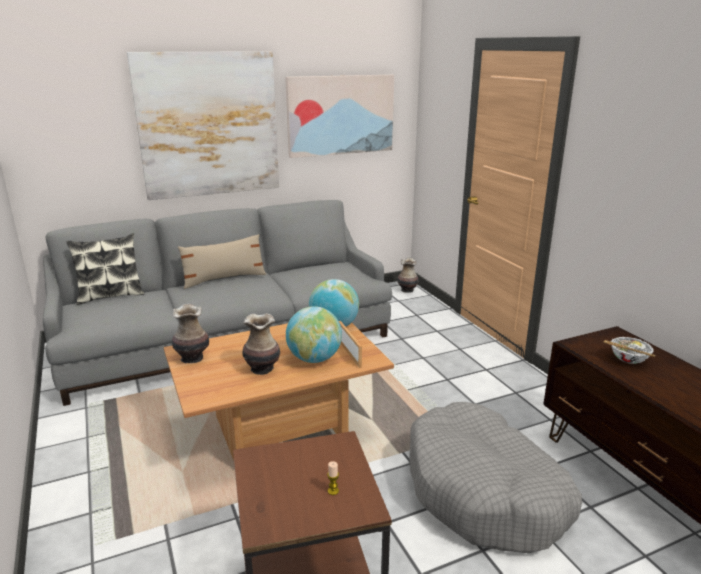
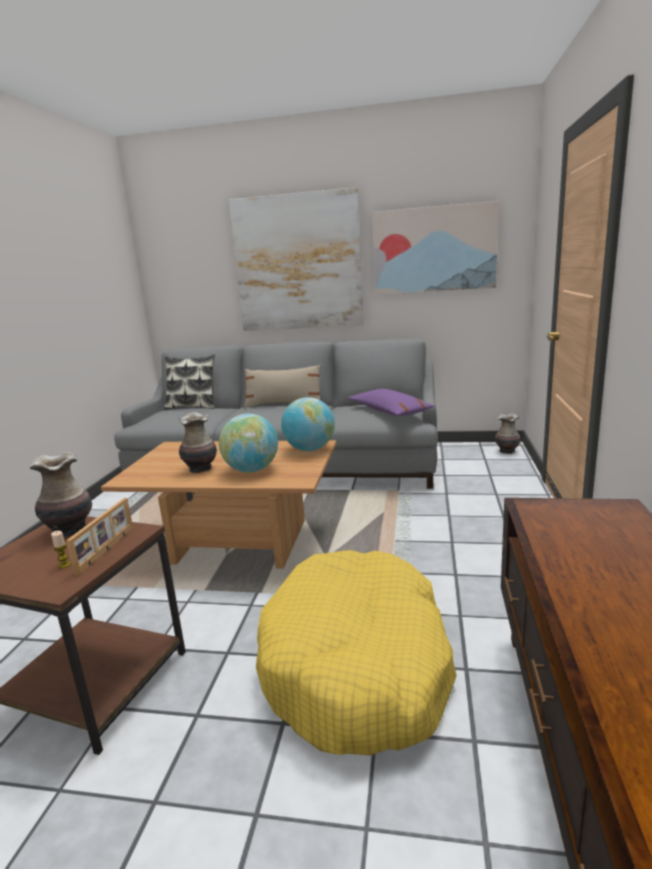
camera: 35 degrees right, 5 degrees down
(192, 358) = (167, 452): vase -> vase (69, 530)
(340, 274) = (389, 411): none -> purple pillow
(350, 353) = (288, 472): picture frame -> picture frame (107, 550)
(484, 492) = (358, 665): grey dog bed -> yellow dog bed
(628, 360) = (588, 539): bowl -> none

